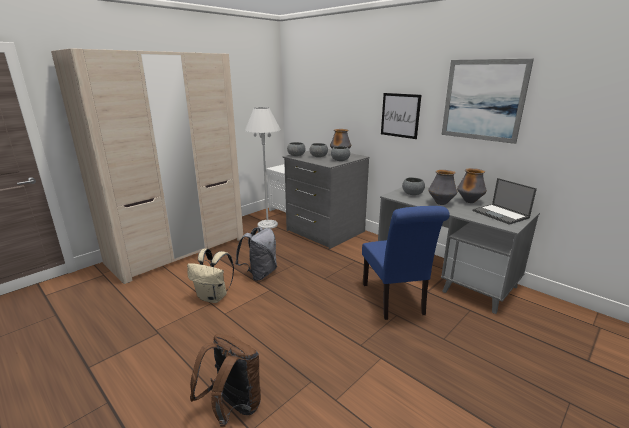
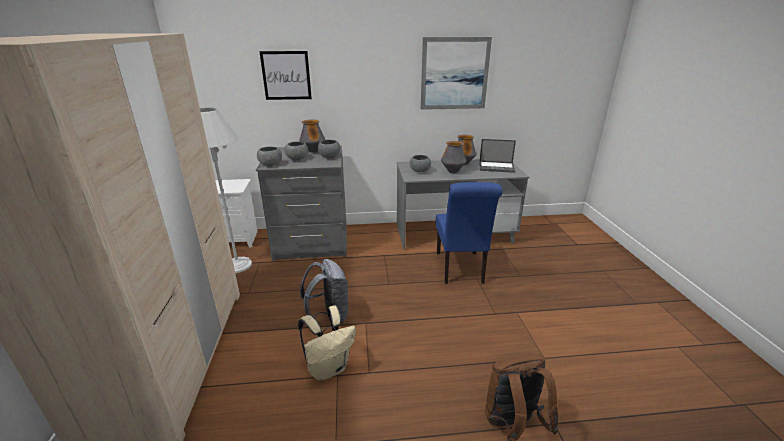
camera: 50 degrees left, 5 degrees up
(395, 301) = (460, 269): blue chair -> blue chair turned 60 degrees clockwise
(400, 115) = (373, 95): picture -> picture (286, 75)

